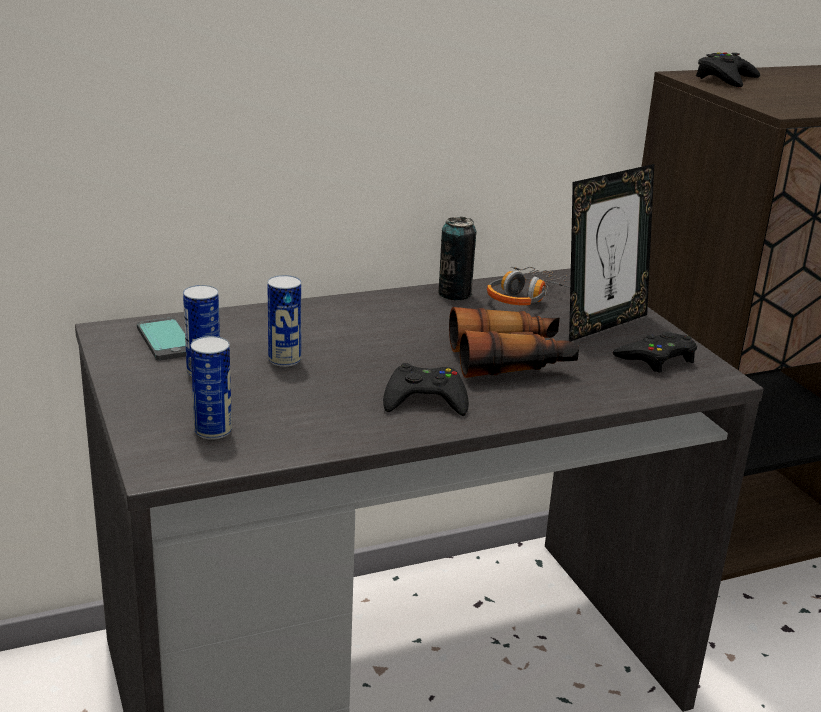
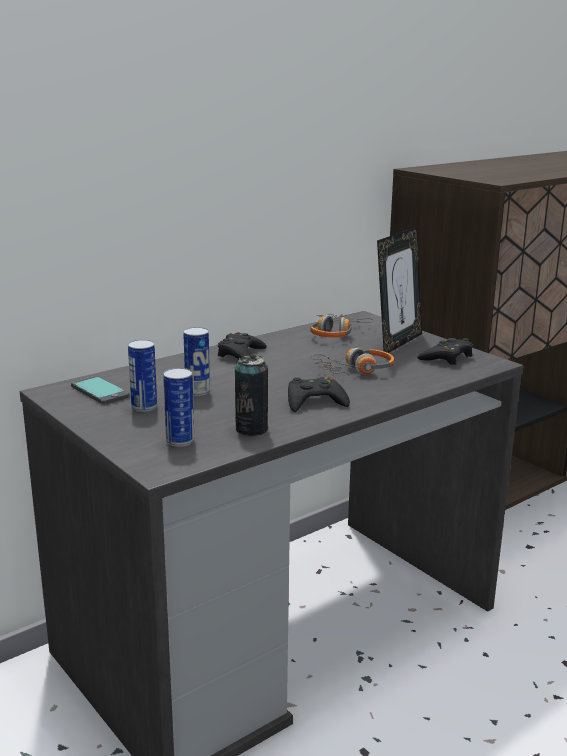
camera: 15 degrees left, 5 degrees down
(454, 294) = (286, 337): can -> can (251, 429)
(511, 360) = (354, 371): binoculars -> headphones
(725, 79) = (442, 169): black game controller -> black game controller (241, 354)

